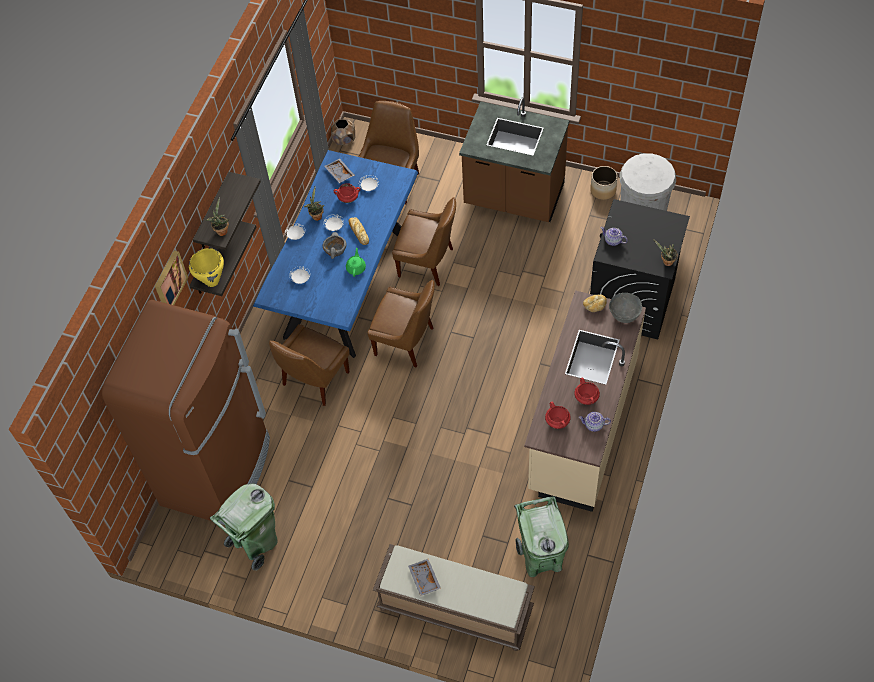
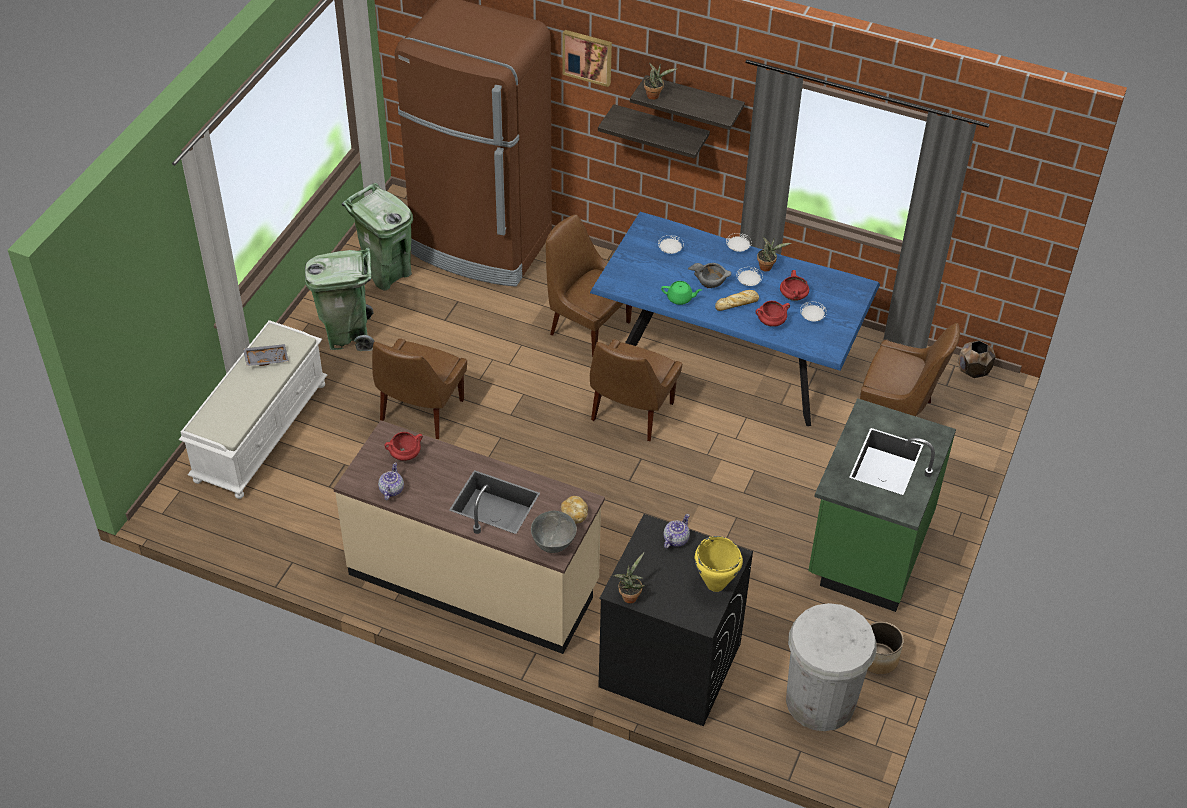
camera: 90 degrees right, 10 degrees down
(212, 281) = (616, 120): yellow cooking pot -> yellow cooking pot (715, 584)
(339, 174) = (836, 290): grey tray -> none
(428, 263) = (754, 444): brown chair -> brown chair (420, 412)
(454, 609) = (260, 431): brown bench -> white bench
(514, 197) = (867, 548): brown counter -> green counter
(541, 559) = (299, 516): green trash can -> green trash can (348, 334)
(587, 398) = (432, 488): red cooking pot -> red cooking pot (771, 322)

